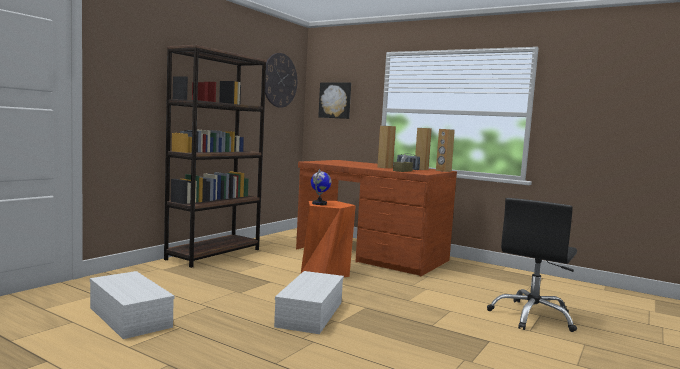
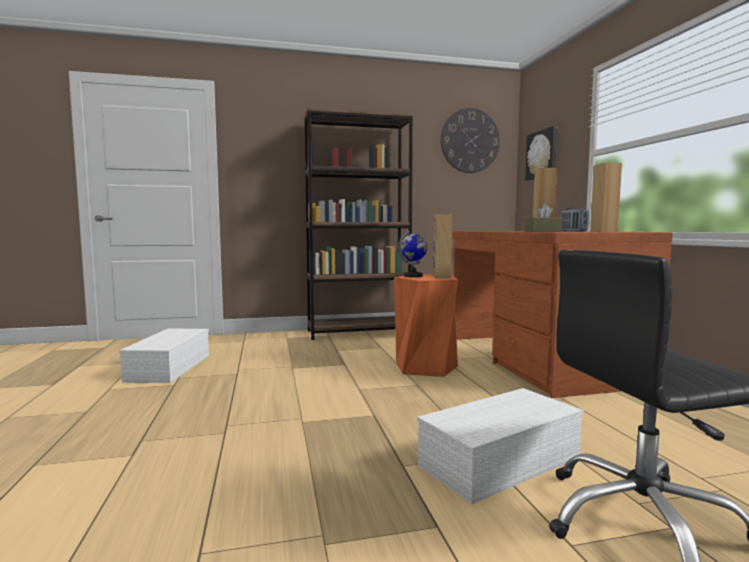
camera: 45 degrees right, 0 degrees up
(309, 313) = (298, 403): white storage box -> white storage box (500, 460)
(443, 171) = (637, 231): brown speaker -> brown speaker (441, 277)

